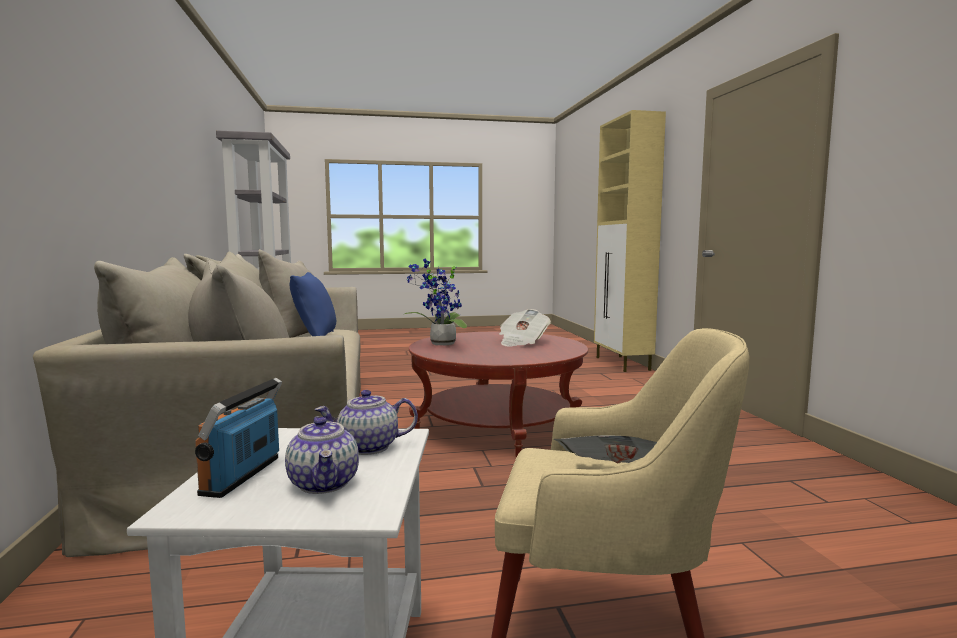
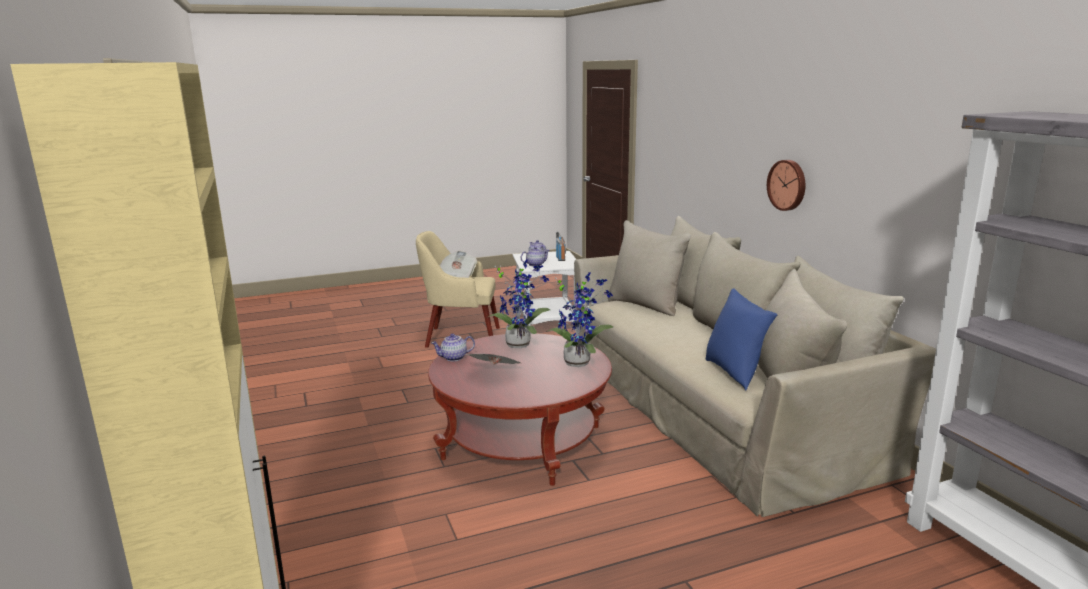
camera: 170 degrees right, 10 degrees up
(128, 183) = (788, 185): none -> wall clock
(490, 356) = (520, 343): none -> potted plant
(565, 351) = (453, 358): none -> teapot

